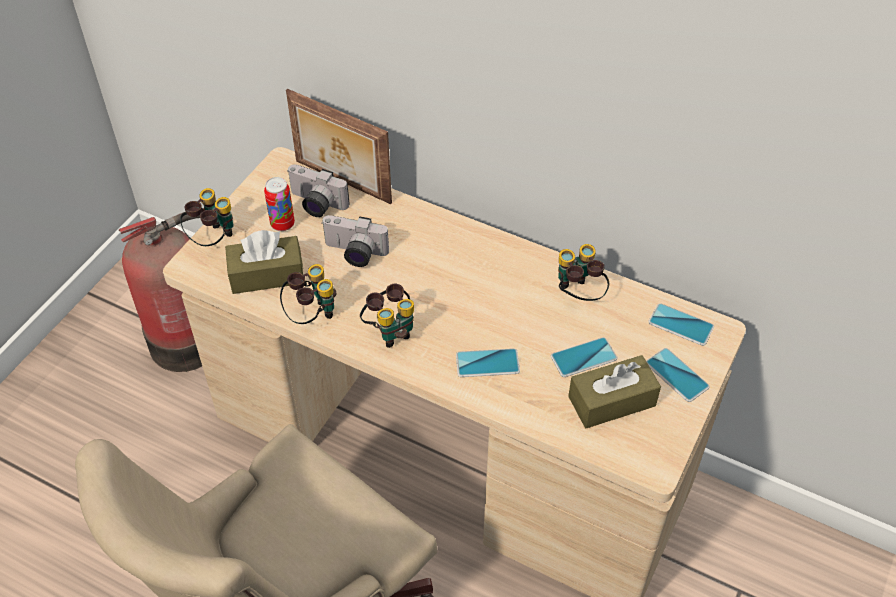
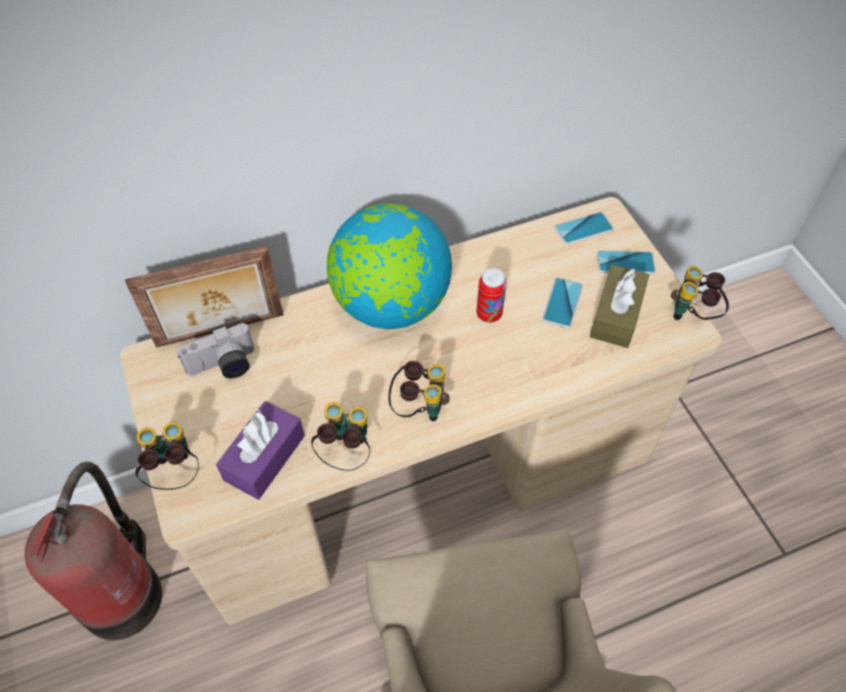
camera: 50 degrees left, 5 degrees up
(266, 275) = (264, 457): brown tissue box -> purple tissue box
(282, 224) = (219, 406): can -> can (489, 314)
(354, 254) = (310, 376): camera -> none
(464, 255) = (390, 304): none -> globe
(487, 363) = (513, 365): phone -> none
(578, 295) = (501, 265): binoculars -> binoculars (693, 315)

